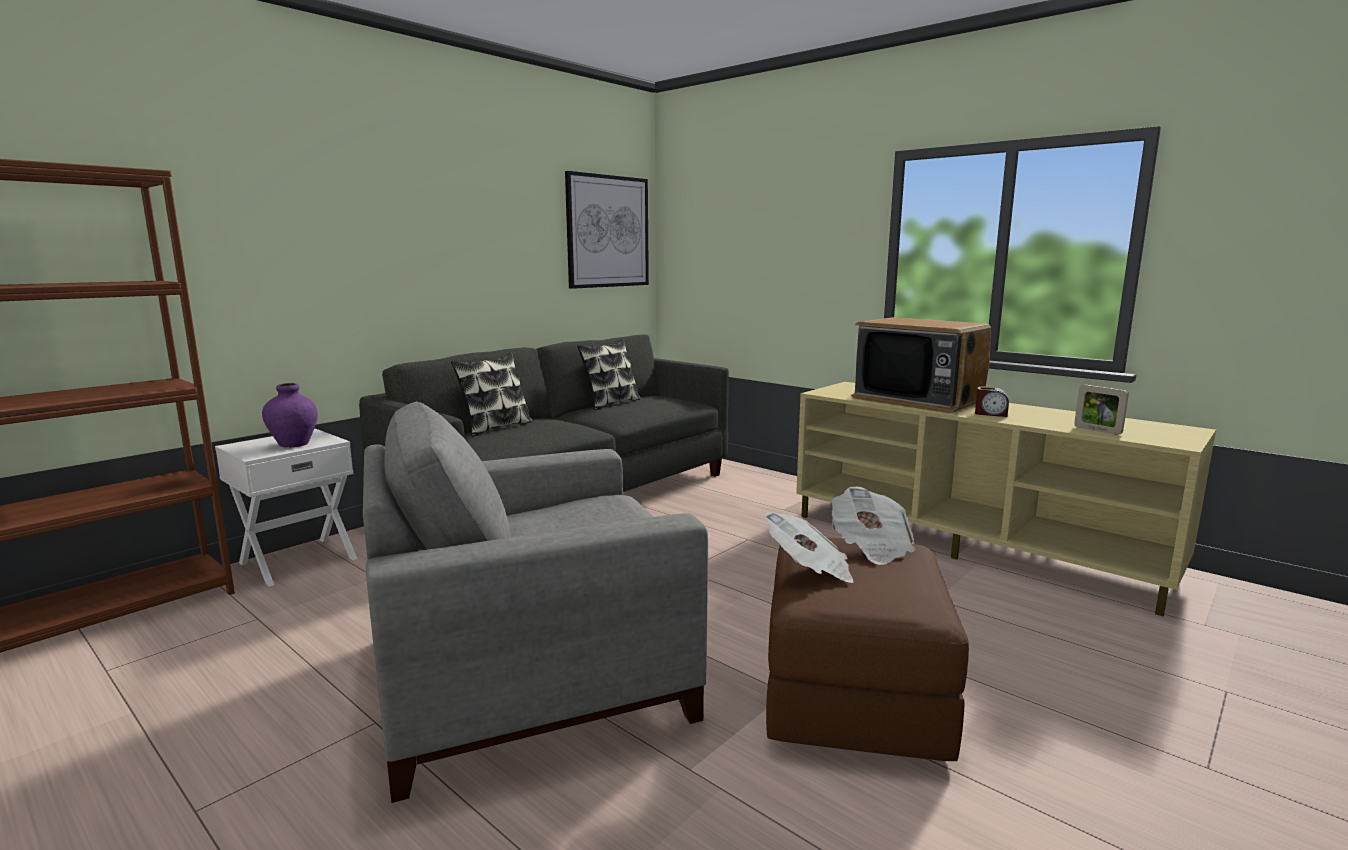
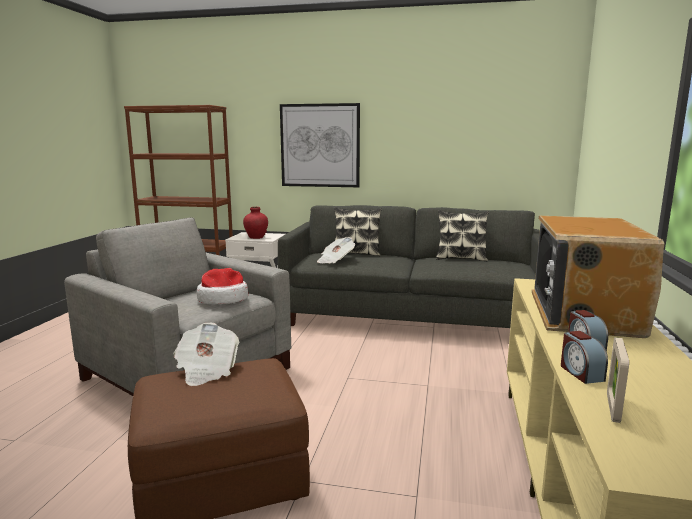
camera: 60 degrees right, 0 degrees up
(294, 444) = (256, 237): purple vase -> red vase
(603, 511) = (223, 299): none -> hat
(608, 231) = (520, 124): picture -> picture (320, 145)
(871, 547) = (265, 383): newspaper -> newspaper (335, 260)
(1039, 424) = (580, 373): none -> alarm clock

